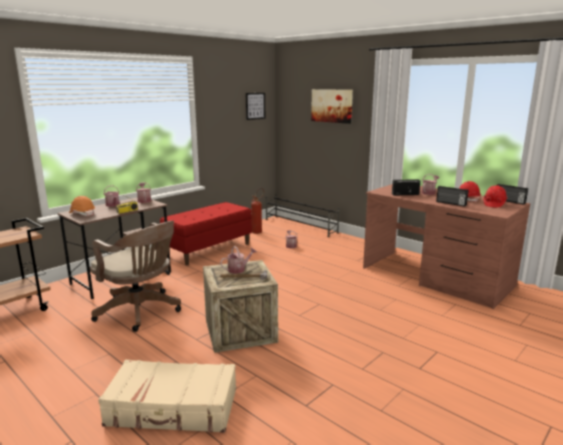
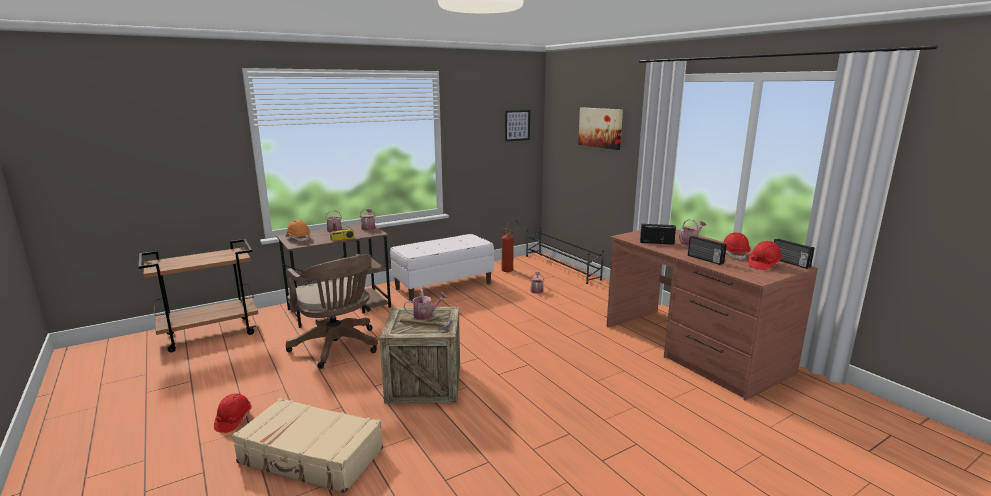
camera: 15 degrees right, 0 degrees up
(74, 389) = (233, 420): none -> red hard hat
(208, 249) = (443, 286): red bench -> white bench

